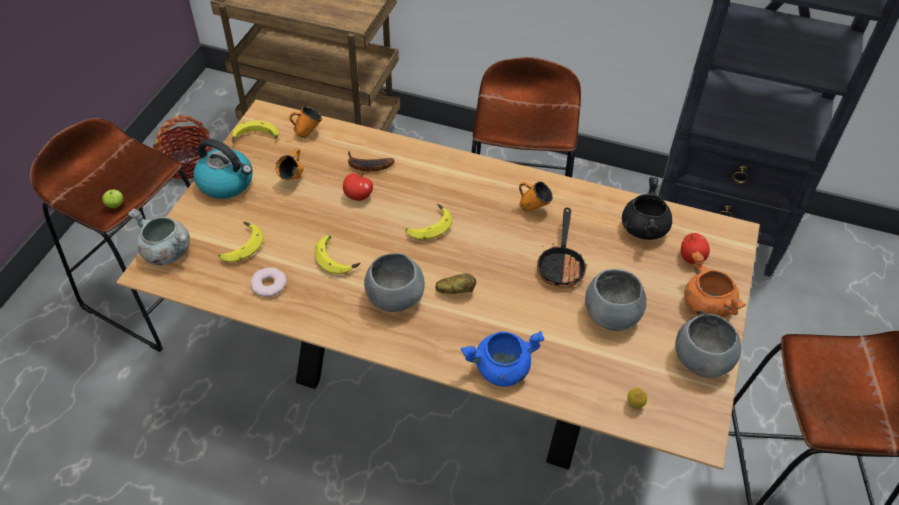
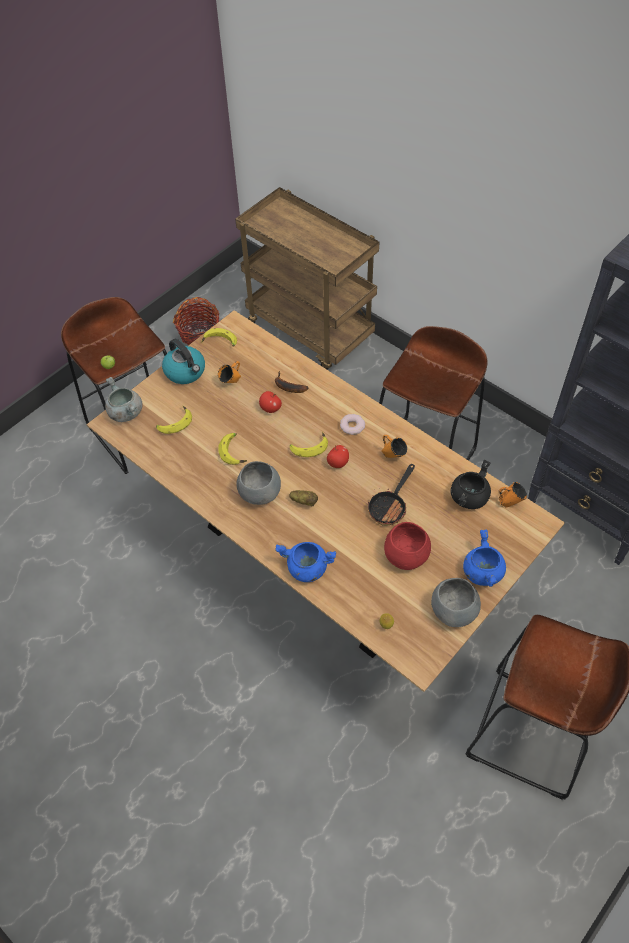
camera: 25 degrees right, 5 degrees up
(268, 285) = (180, 457): donut -> donut (352, 426)
(307, 133) = (258, 348): orange mug -> orange mug (509, 502)
(612, 315) = (406, 556): grey bowl -> red bowl
(691, 257) = (493, 532): apple -> apple (338, 463)
(705, 305) = (481, 572): orange cooking pot -> blue cooking pot

